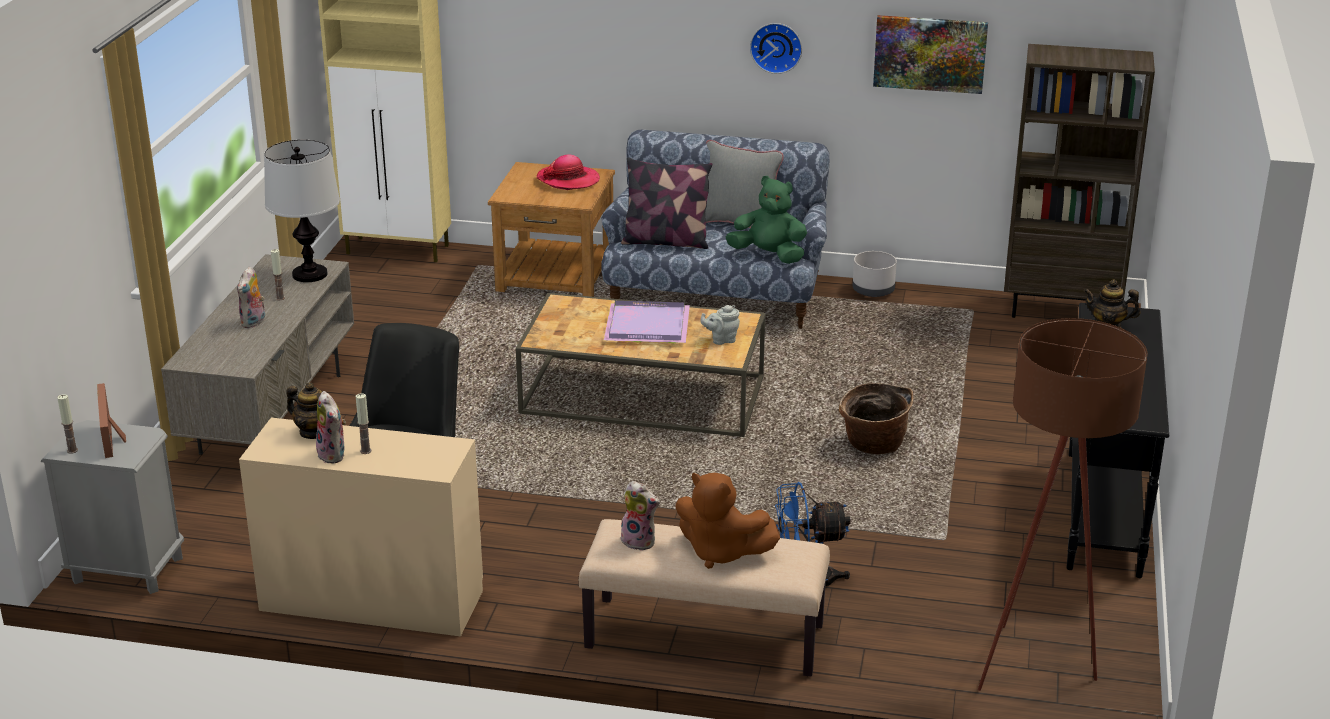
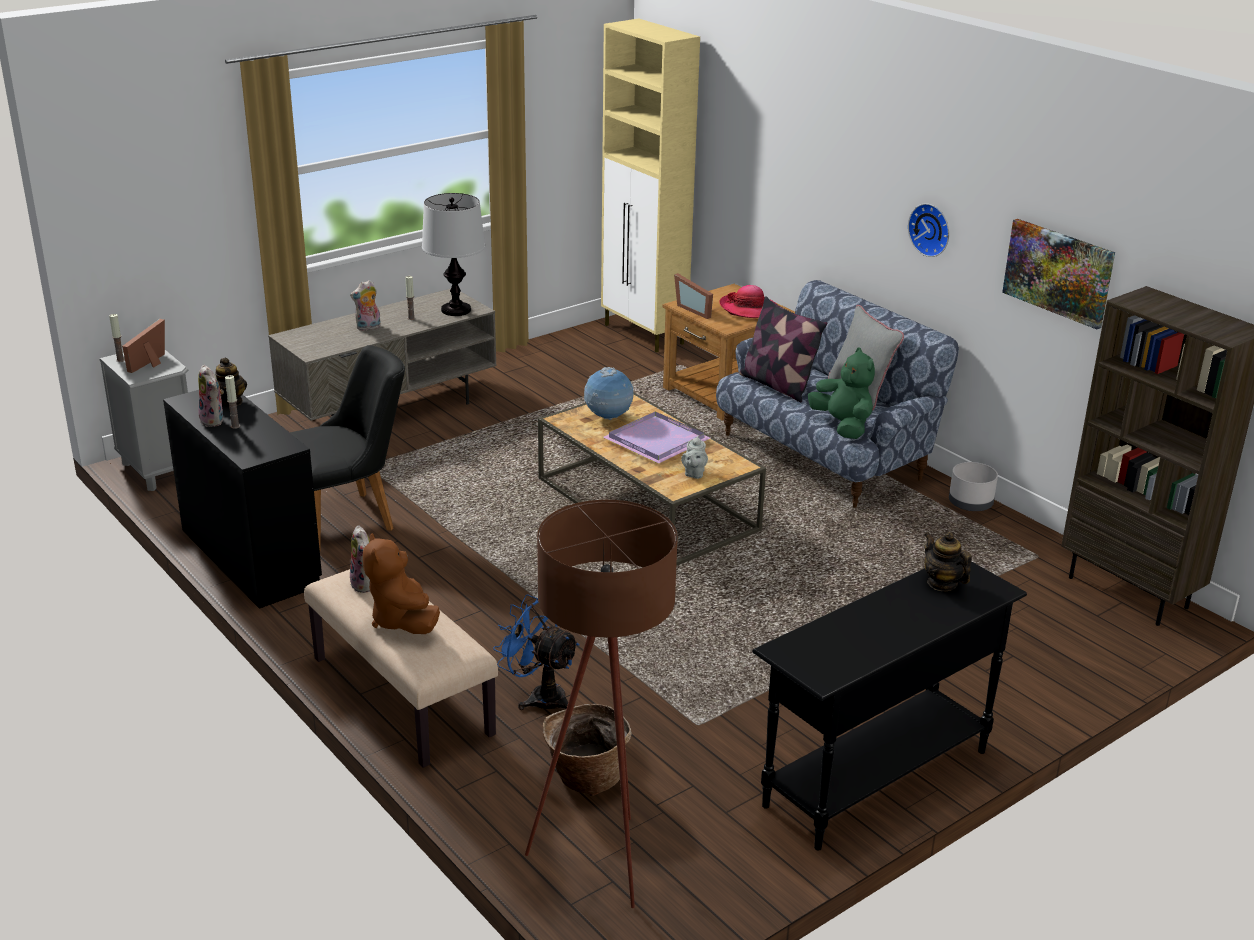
camera: 40 degrees right, 0 degrees up
(334, 455) = (214, 420): plush toy -> plush toy turned 45 degrees counterclockwise
(371, 600) = (249, 557): beige desk -> black desk
(526, 196) = (695, 309): none -> picture frame
(575, 323) = (608, 418): none -> globe
(721, 340) = (694, 474): grey teapot -> grey teapot turned 105 degrees counterclockwise
(873, 445) = (763, 623): basket -> basket (585, 777)

